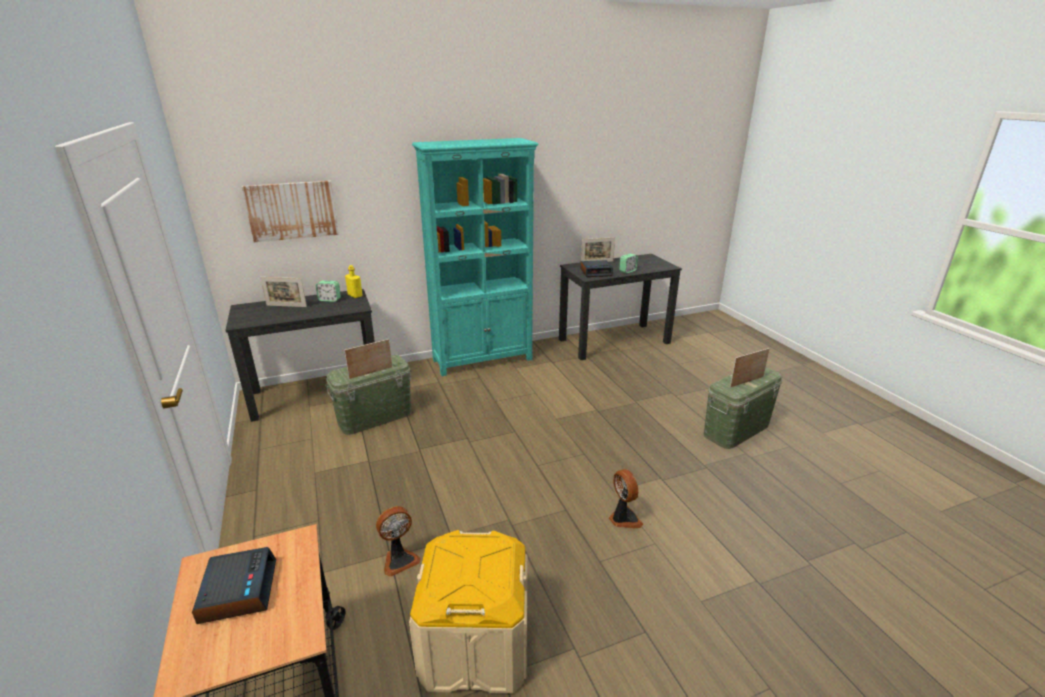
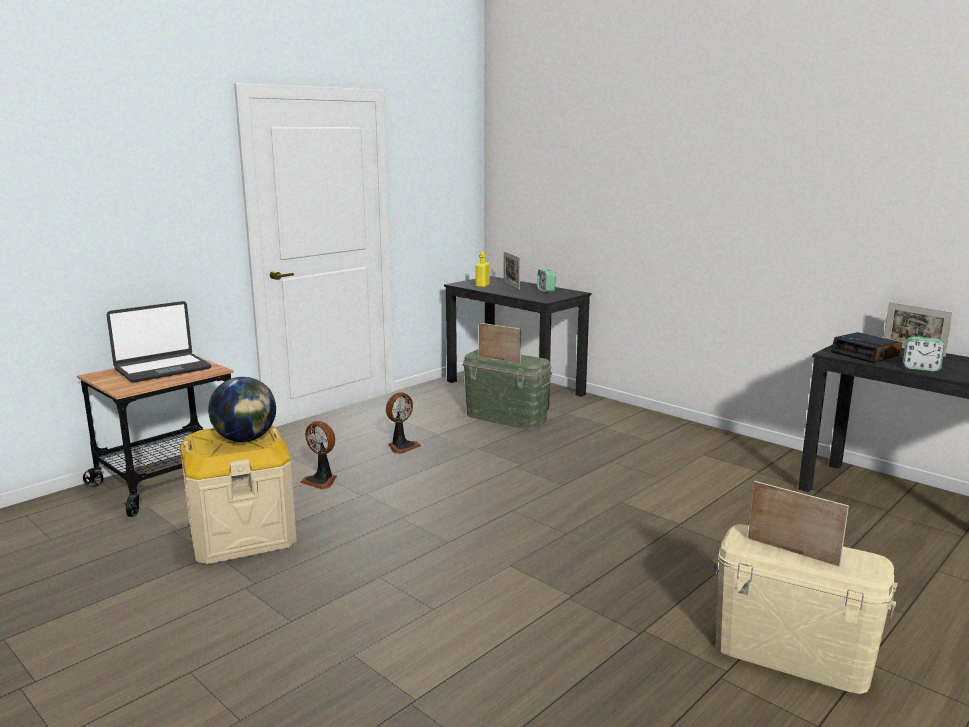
camera: 65 degrees right, 10 degrees down
(238, 590) = (162, 369): alarm clock -> laptop
(292, 210) = (549, 193): picture -> none
(355, 295) = (569, 294): yellow bottle -> yellow bottle (482, 286)
(483, 359) = (692, 434): turquoise bookcase -> none
(483, 557) = (245, 440): none -> globe
(623, 519) = (462, 580): fan -> fan (401, 446)
(736, 430) = (791, 655): green storage box -> beige storage box

